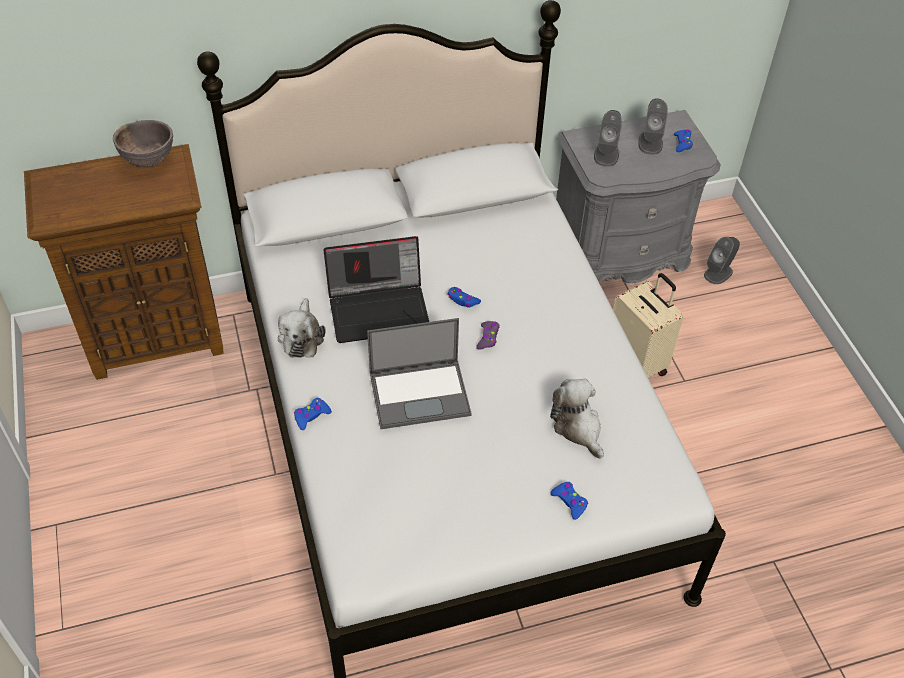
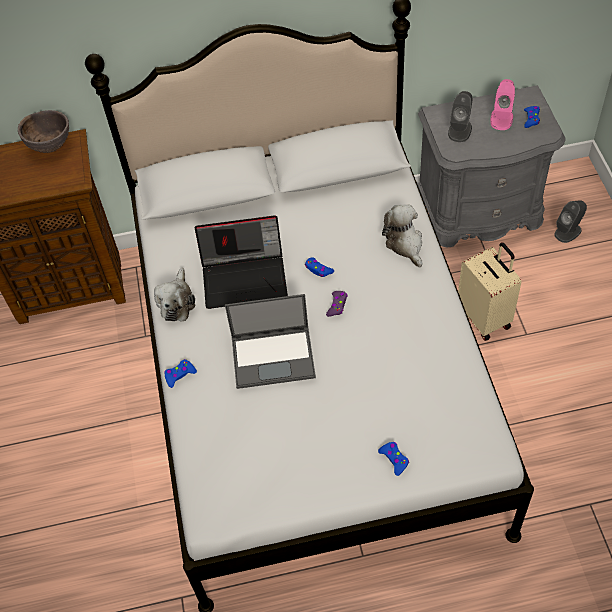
camera: 10 degrees right, 5 degrees up
(578, 427) = (408, 390): plush toy -> plush toy (405, 244)
(650, 142) = (501, 118): grey speaker -> pink speaker

